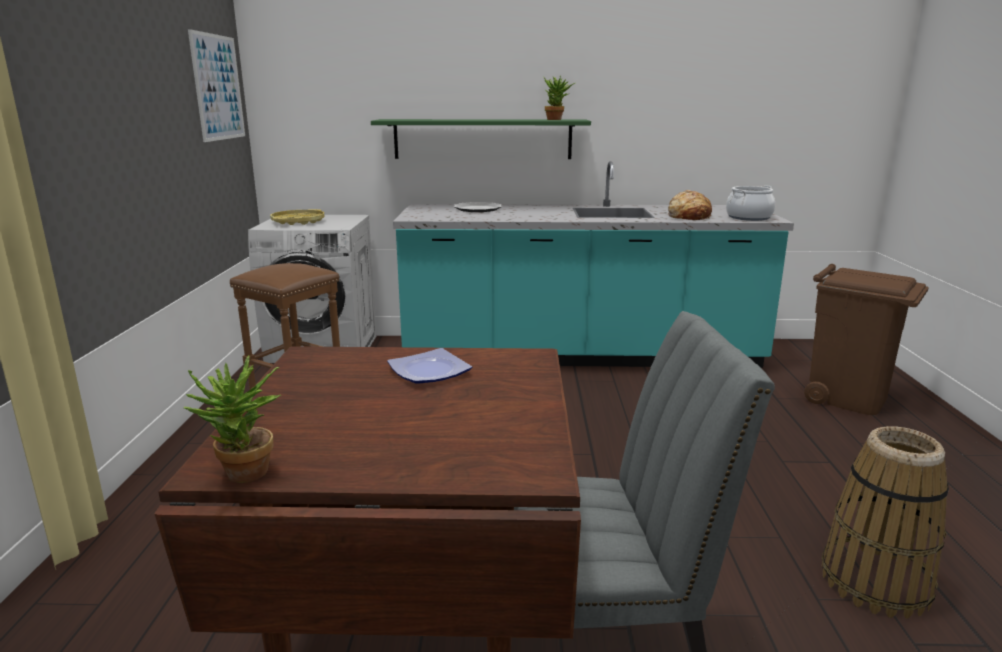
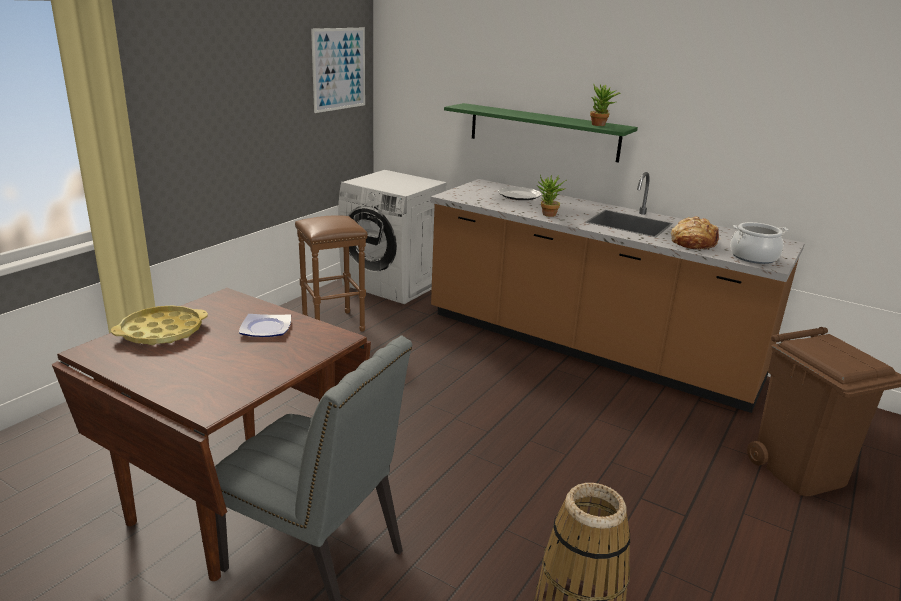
camera: 30 degrees right, 5 degrees up
(243, 477) = (93, 359): potted plant -> potted plant (547, 215)
(298, 221) = (384, 180): yellow tray -> yellow tray (162, 332)
(580, 355) = (587, 347): turquoise counter -> brown counter

